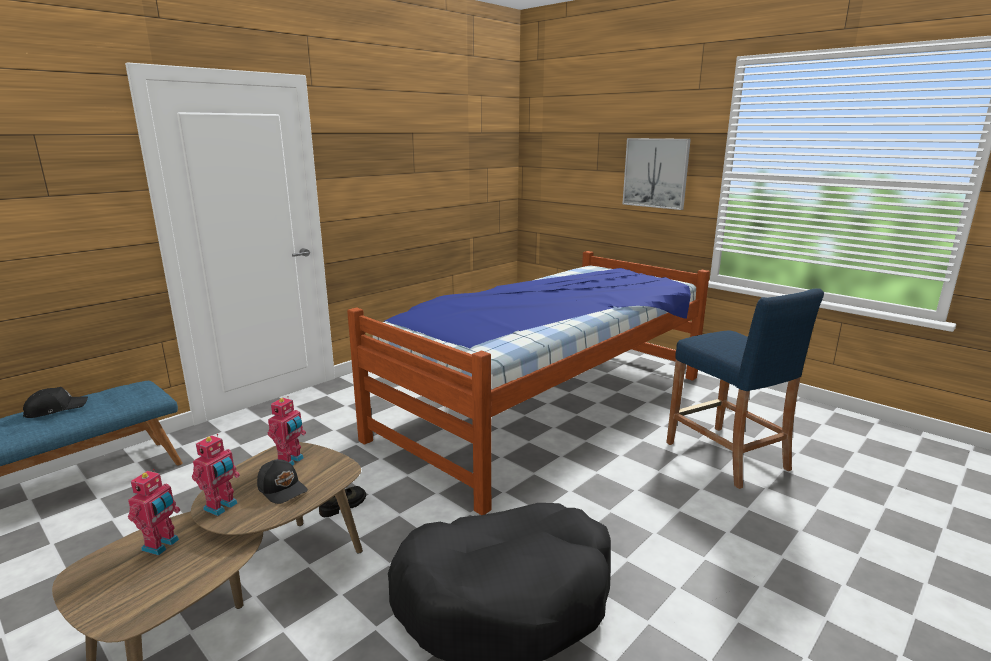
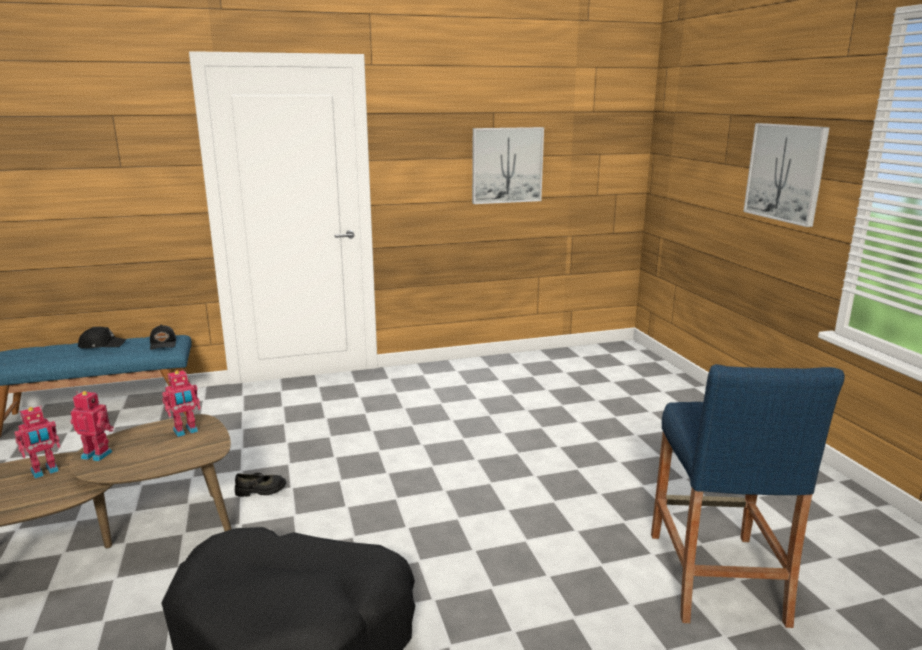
camera: 30 degrees right, 0 degrees up
(222, 507) = (98, 454): toy robot -> toy robot turned 135 degrees counterclockwise
(283, 488) = (152, 453): black cap -> black cap (163, 344)
(425, 179) = (507, 165): none -> picture
(544, 405) = (552, 448): bed -> none

